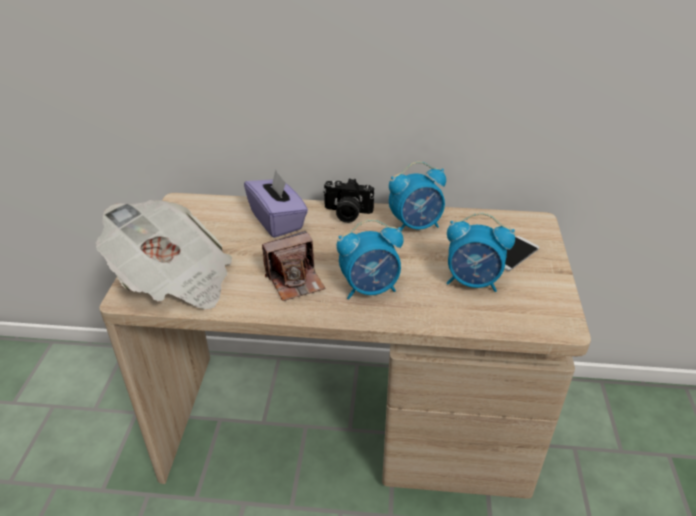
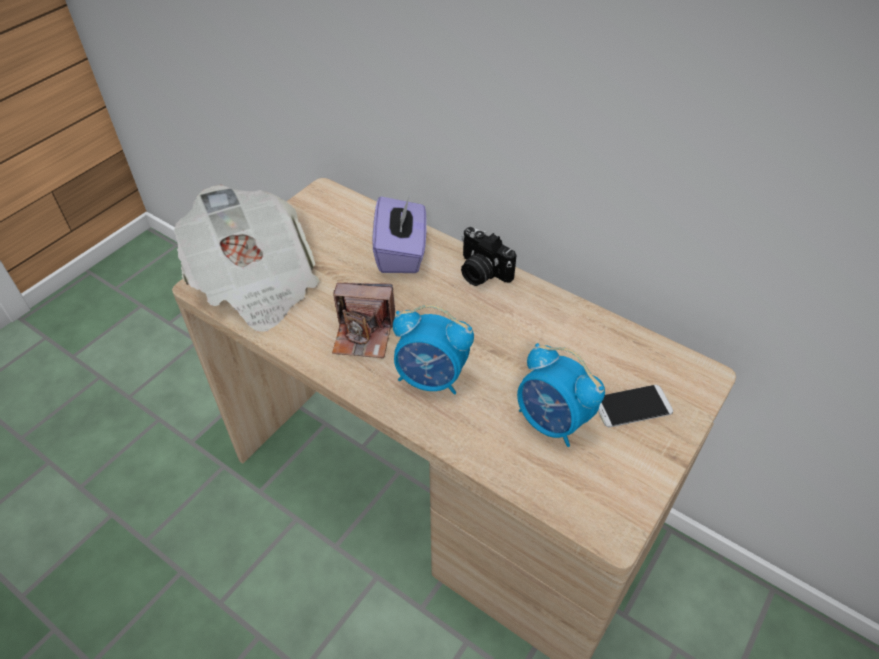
camera: 30 degrees right, 10 degrees up
(416, 226) = (546, 320): alarm clock -> none

